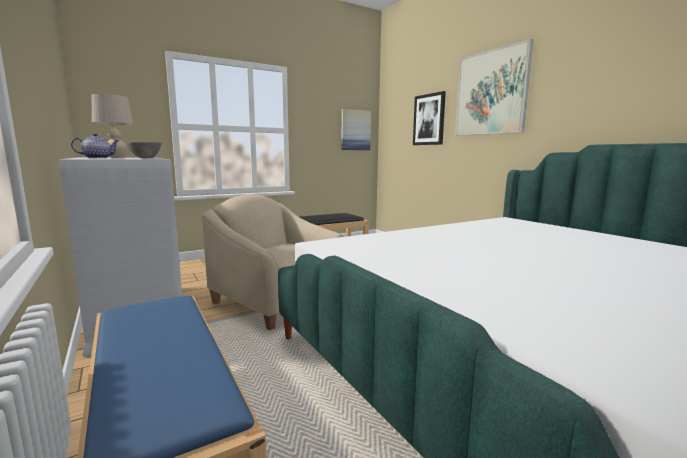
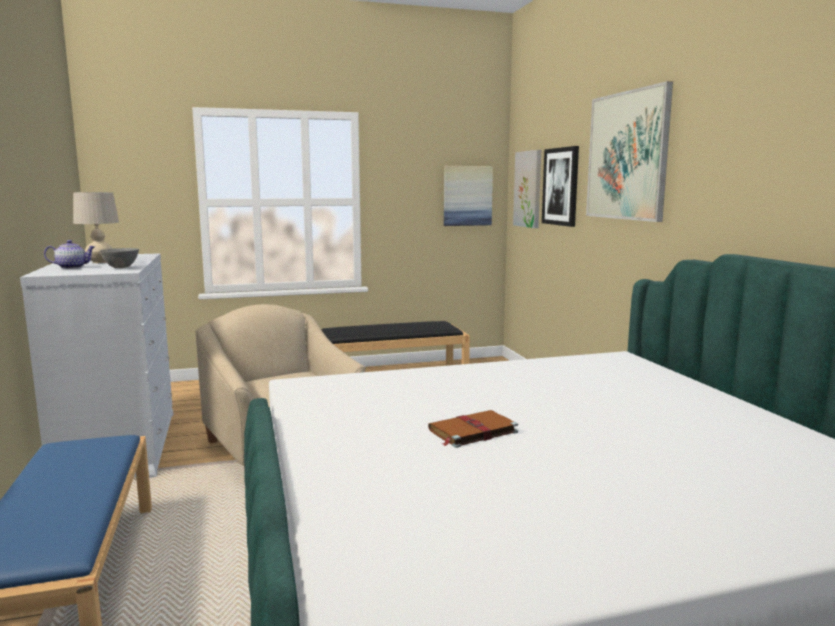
camera: 15 degrees right, 0 degrees up
(398, 124) = (528, 189): none -> picture
(499, 262) = (471, 431): none -> brown book

